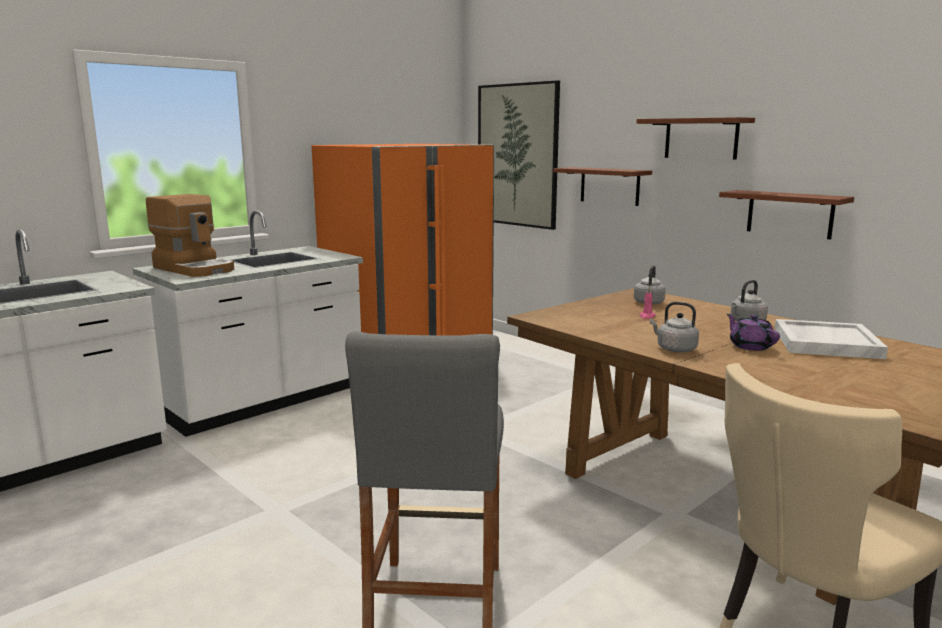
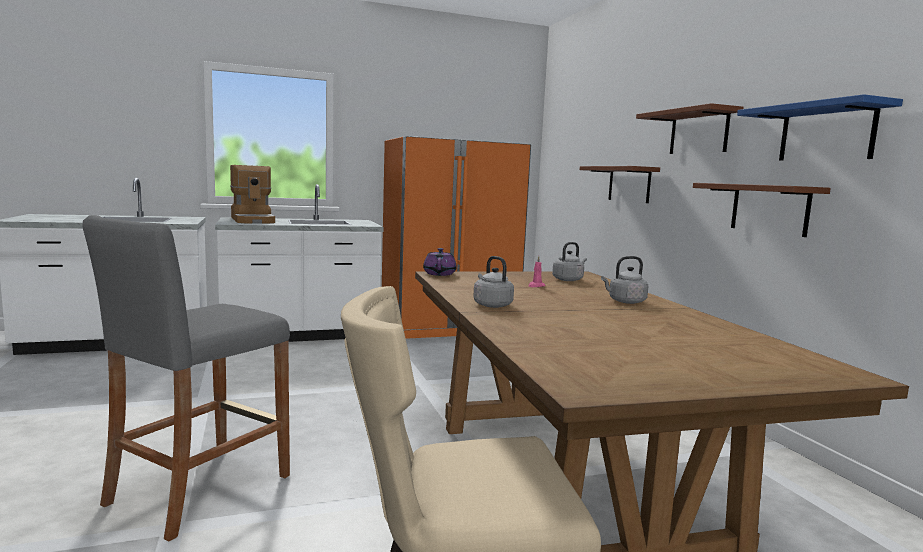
camera: 25 degrees right, 5 degrees down
(517, 155) = (570, 159): picture -> none
(750, 346) = (573, 314): purple teapot -> purple teapot (439, 274)
(825, 343) = (666, 324): white tray -> none
(848, 149) = (826, 133): none -> blue shelf

